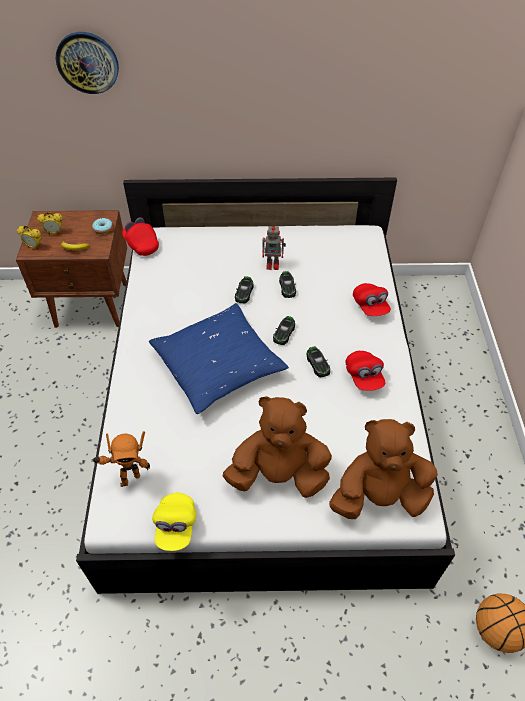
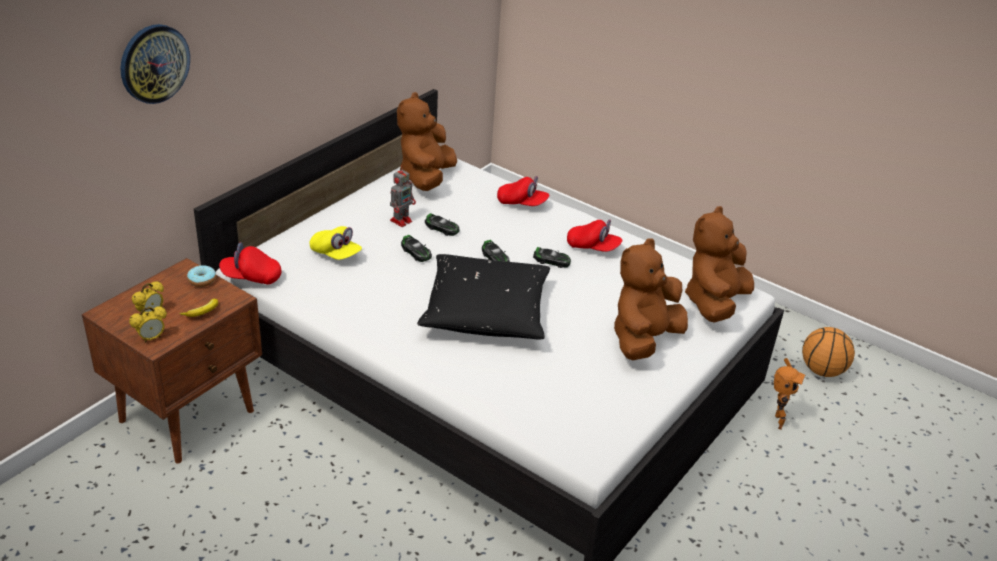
camera: 55 degrees left, 15 degrees down
(129, 478) = (557, 424): toy robot -> toy robot (775, 422)
(176, 526) = (638, 420): yellow cap -> yellow cap (335, 254)
(218, 365) = (486, 311): blue pillow -> black pillow
(337, 244) = (426, 178): none -> brown plush toy

